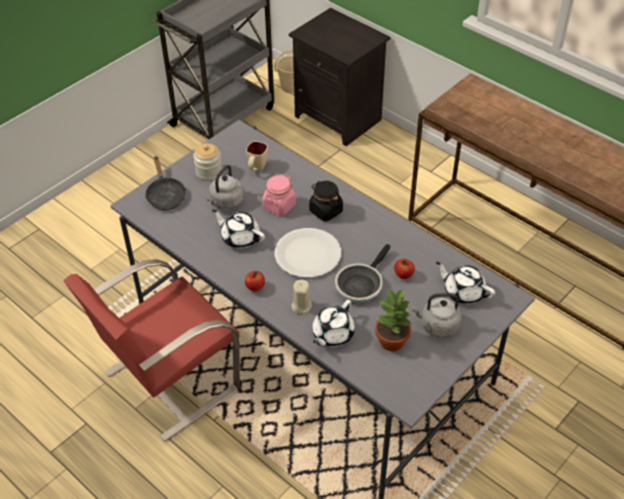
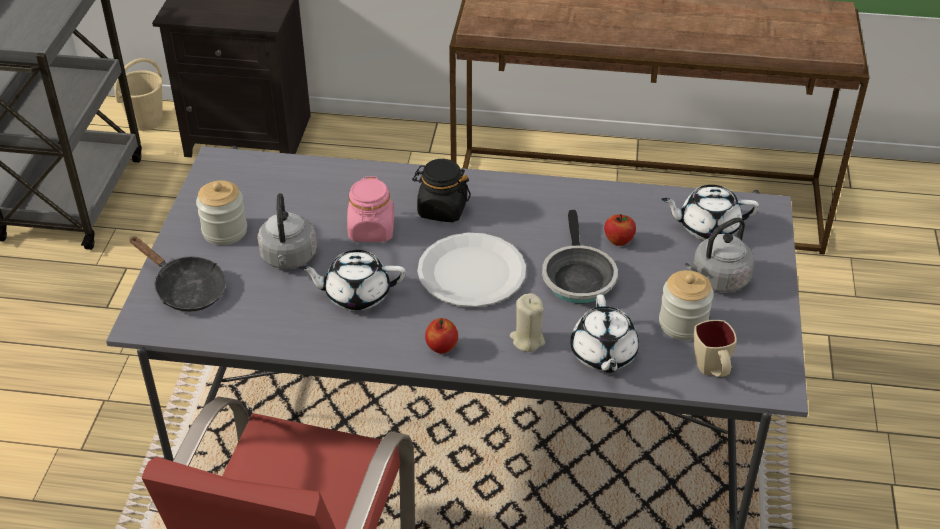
camera: 35 degrees left, 5 degrees down
(256, 169) = (292, 198): beige mug -> beige mug (712, 372)
(392, 340) = (683, 324): potted plant -> jar

